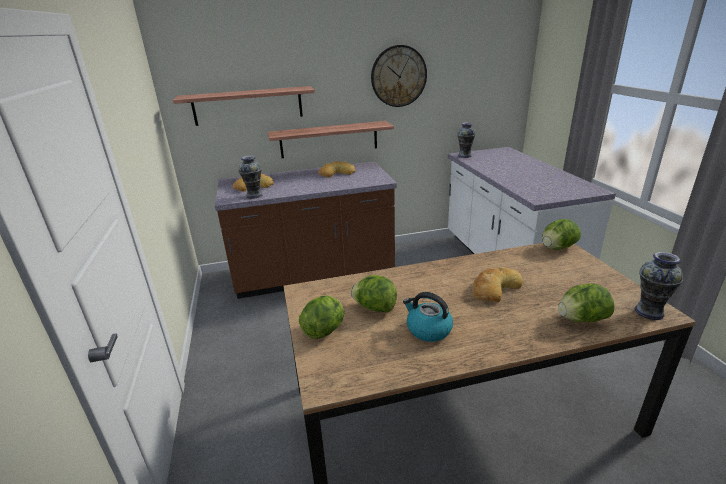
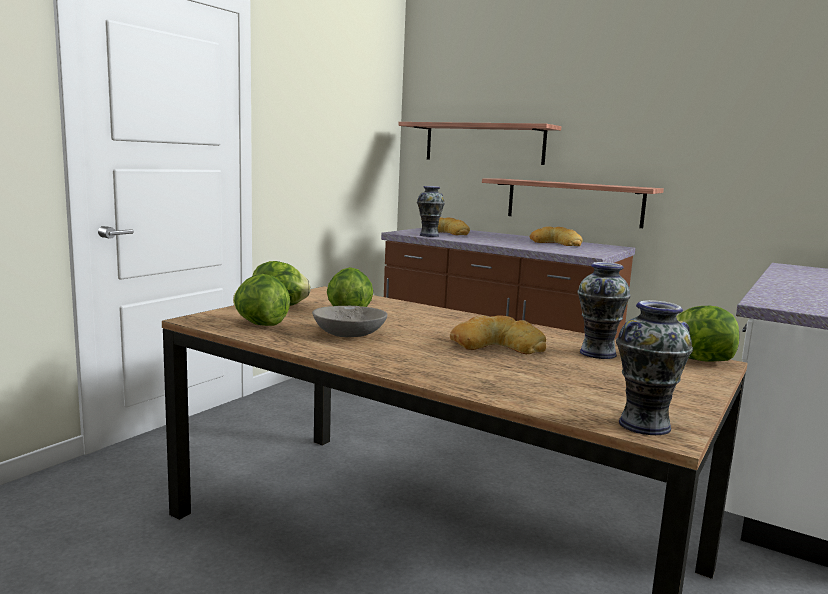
camera: 45 degrees right, 15 degrees down
(398, 76) = (695, 123): wall clock -> none
(428, 330) = (349, 334): kettle -> grey bowl
(465, 155) = (792, 267): vase -> vase (598, 353)
(581, 319) = (522, 389): lettuce -> lettuce (260, 324)

